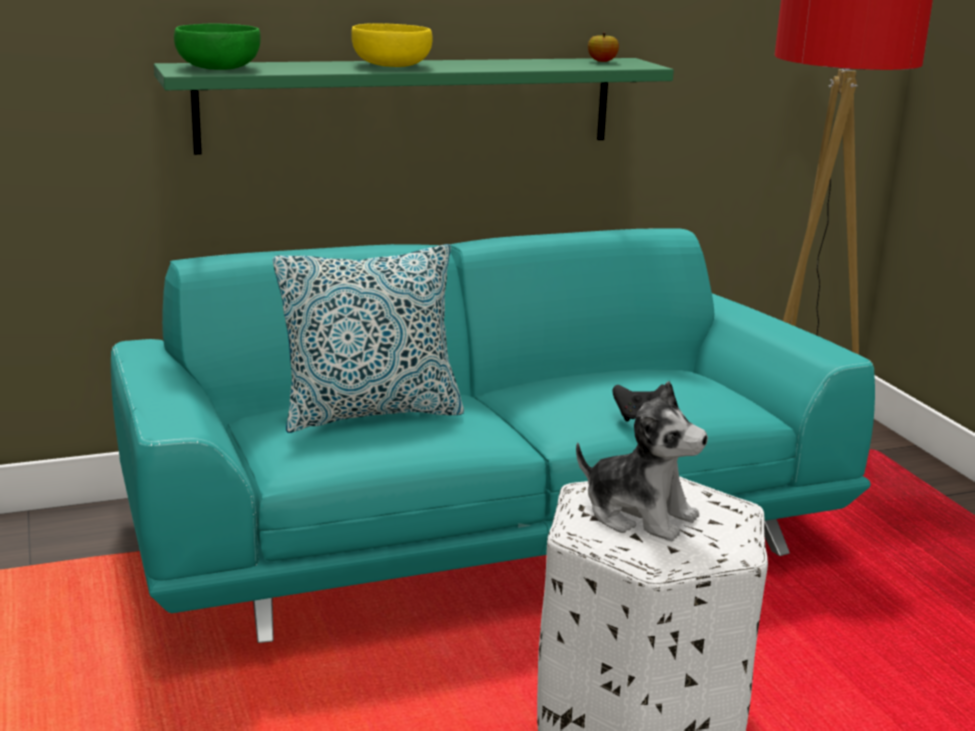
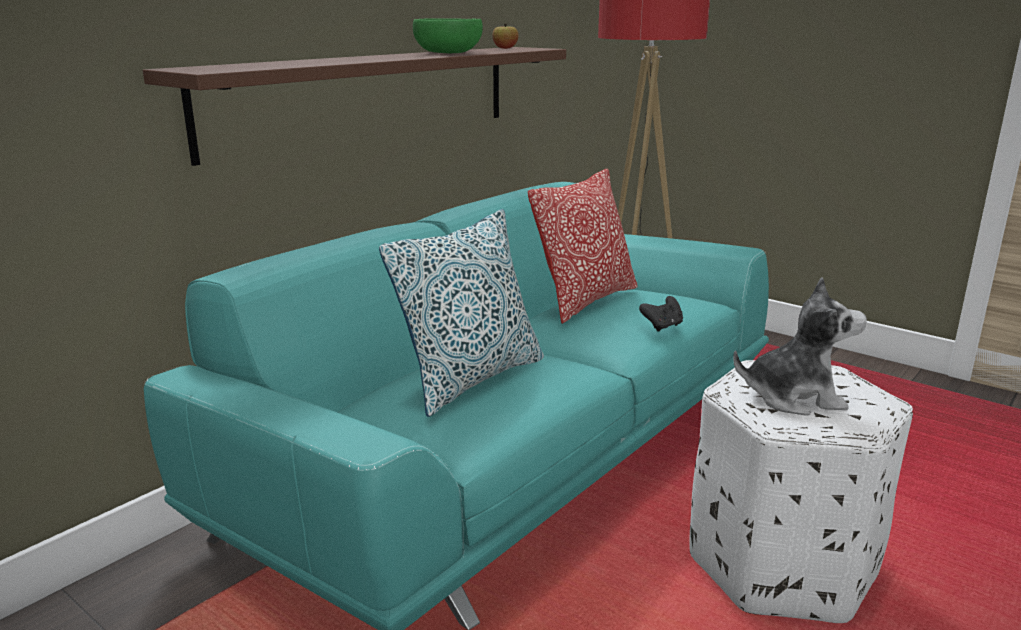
camera: 30 degrees left, 0 degrees up
(219, 67) = (227, 67): green bowl -> green bowl (447, 53)
(391, 66) = (370, 58): yellow bowl -> none
(410, 103) = (368, 97): green shelf -> brown shelf
(608, 373) = (585, 300): none -> pillow

